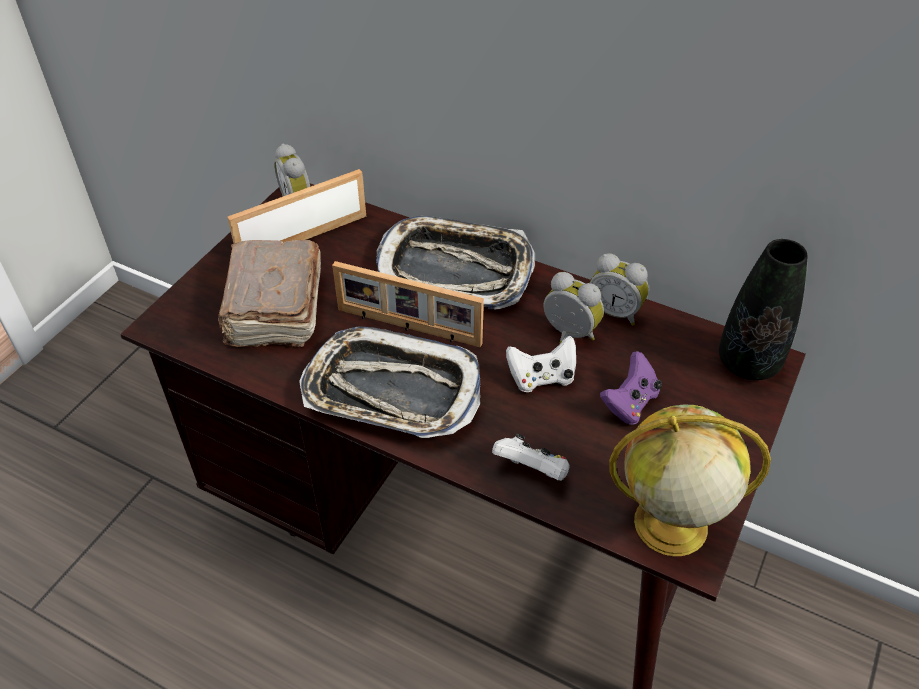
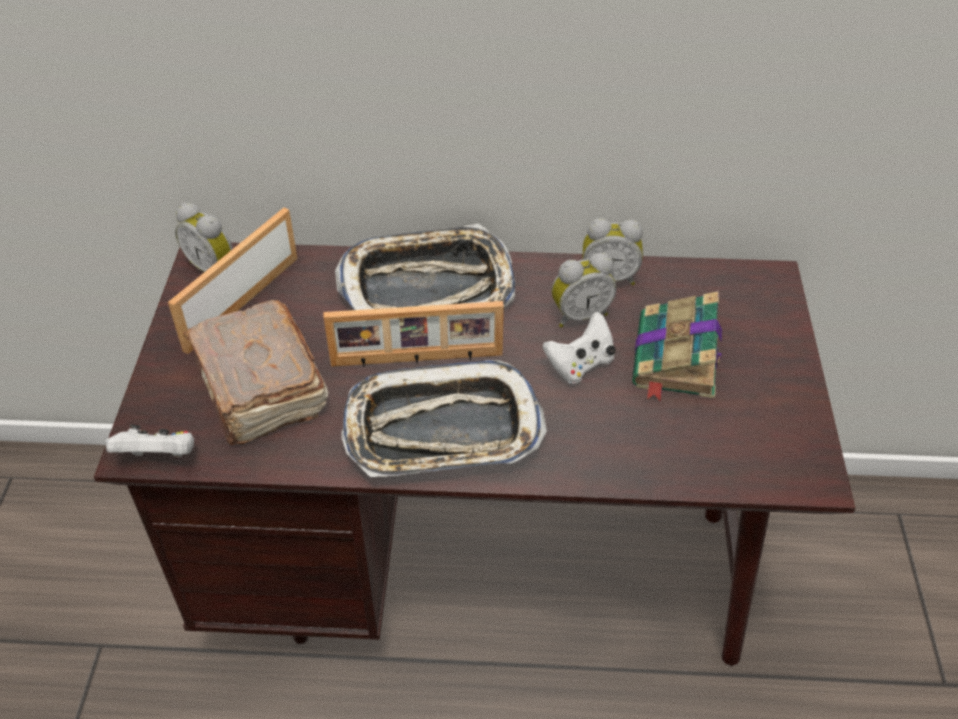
camera: 25 degrees left, 0 degrees up
(532, 471) = (627, 457): white game controller -> white game controller (159, 457)
(568, 335) = (579, 314): alarm clock -> alarm clock turned 150 degrees clockwise
(629, 403) = (675, 360): purple game controller -> book
(668, 524) = (777, 459): globe -> none
(748, 363) = (754, 286): black vase -> none

